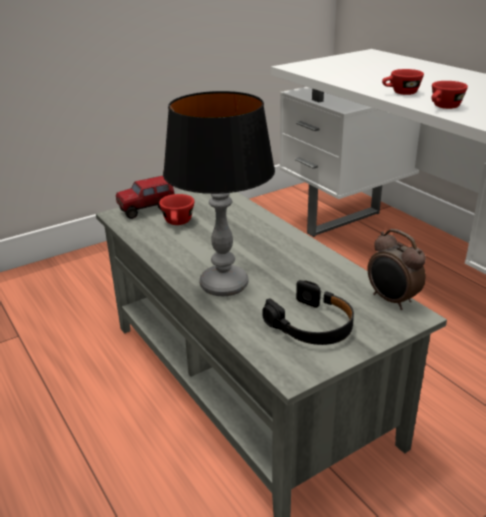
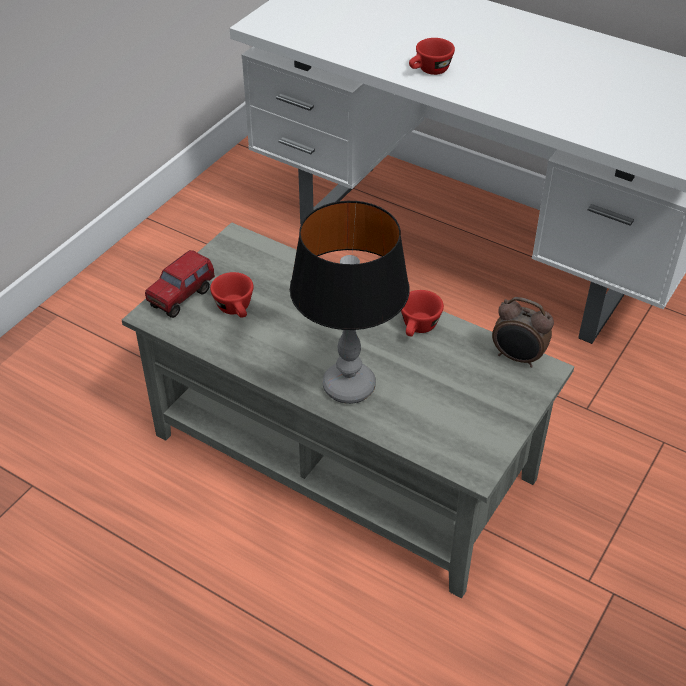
camera: 25 degrees left, 15 degrees up
(312, 325) = (462, 410): black headphones -> none
(444, 107) = (491, 95): red cup -> red cup (418, 328)

